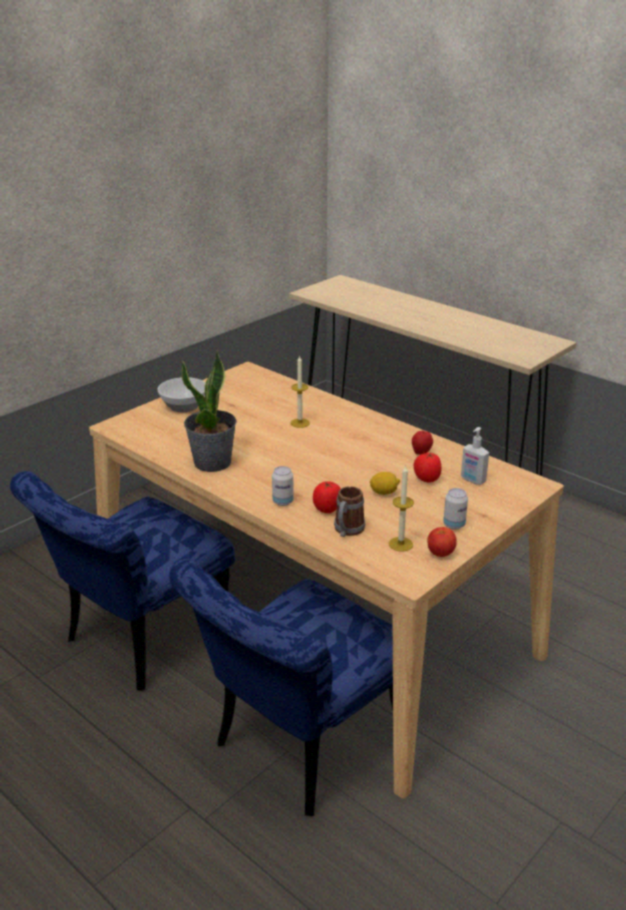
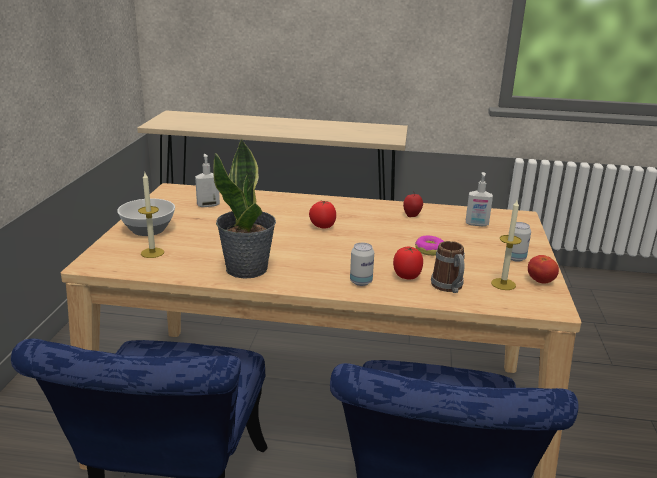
camera: 35 degrees left, 5 degrees down
(256, 394) = (208, 205): none -> soap dispenser
(300, 423) = (281, 218): candle -> candle (152, 253)
(384, 492) = (430, 250): lemon -> donut
(426, 479) = (445, 232): tomato -> tomato (322, 227)

